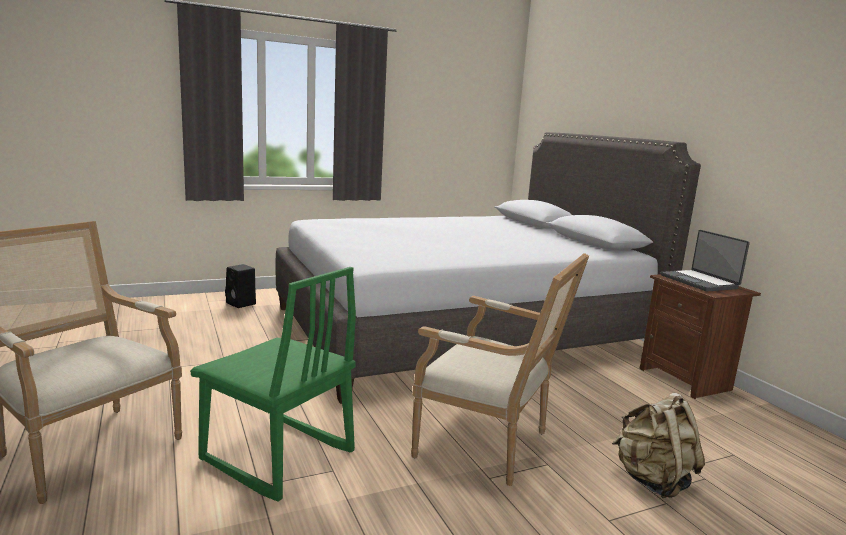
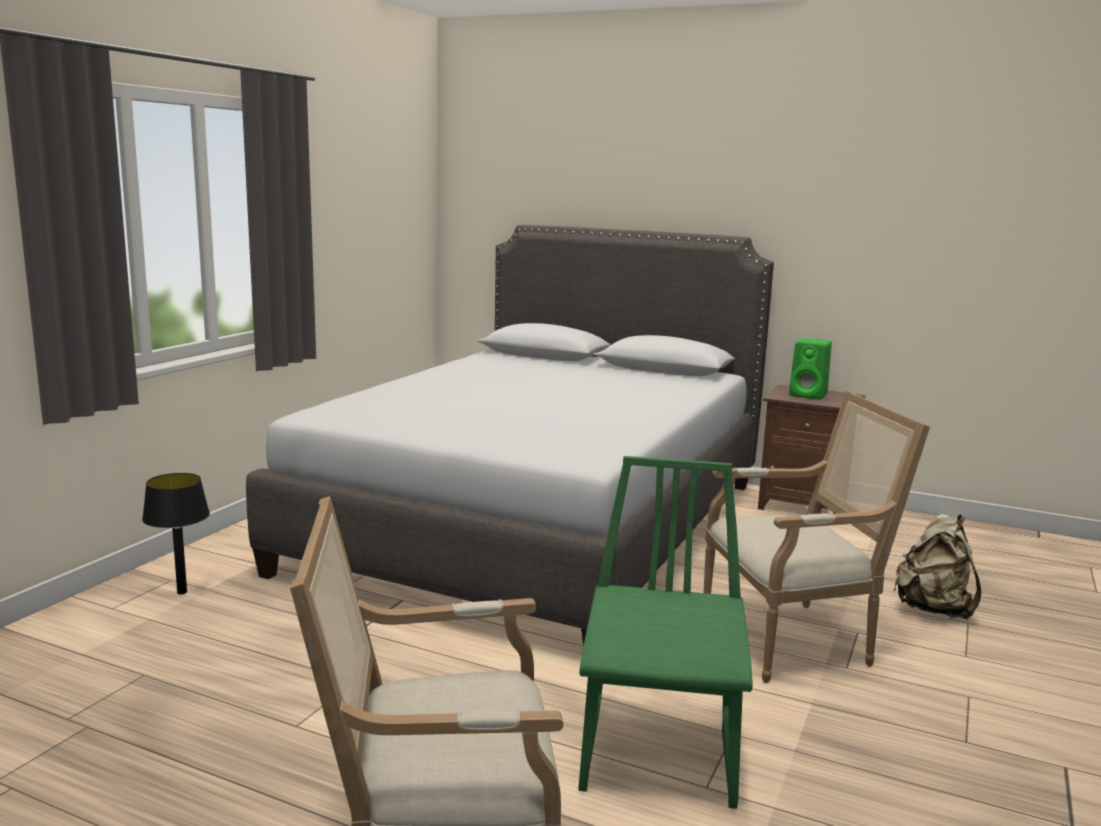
camera: 40 degrees left, 0 degrees up
(241, 304) = (182, 592): black speaker -> black table lamp
(277, 457) = (661, 752): green chair -> green chair turned 75 degrees counterclockwise
(699, 282) = (809, 395): laptop -> green speaker

